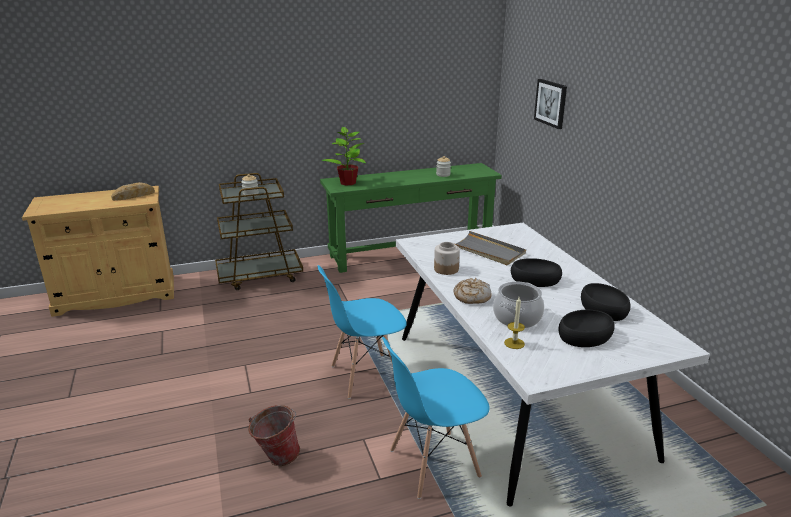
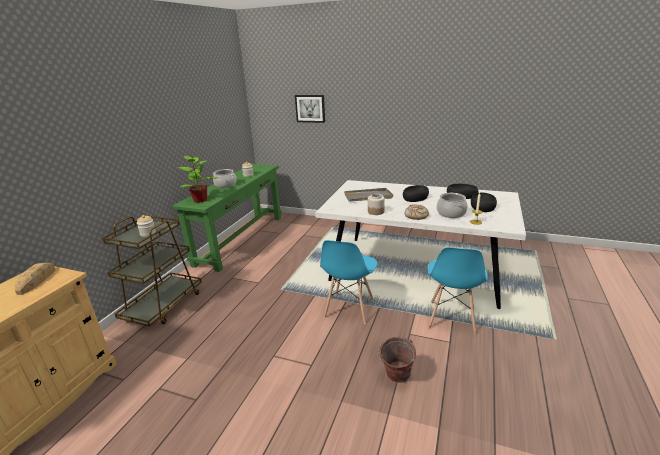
camera: 50 degrees left, 0 degrees up
(400, 176) = (225, 185): none -> cooking pot

